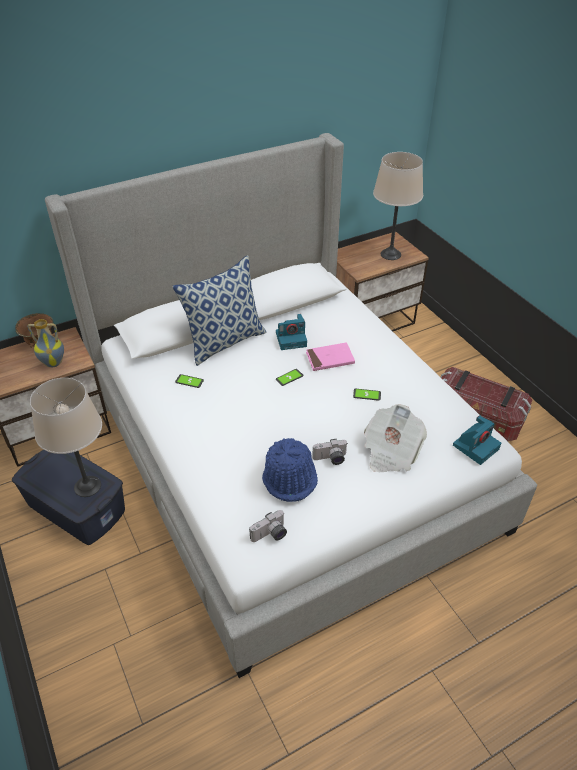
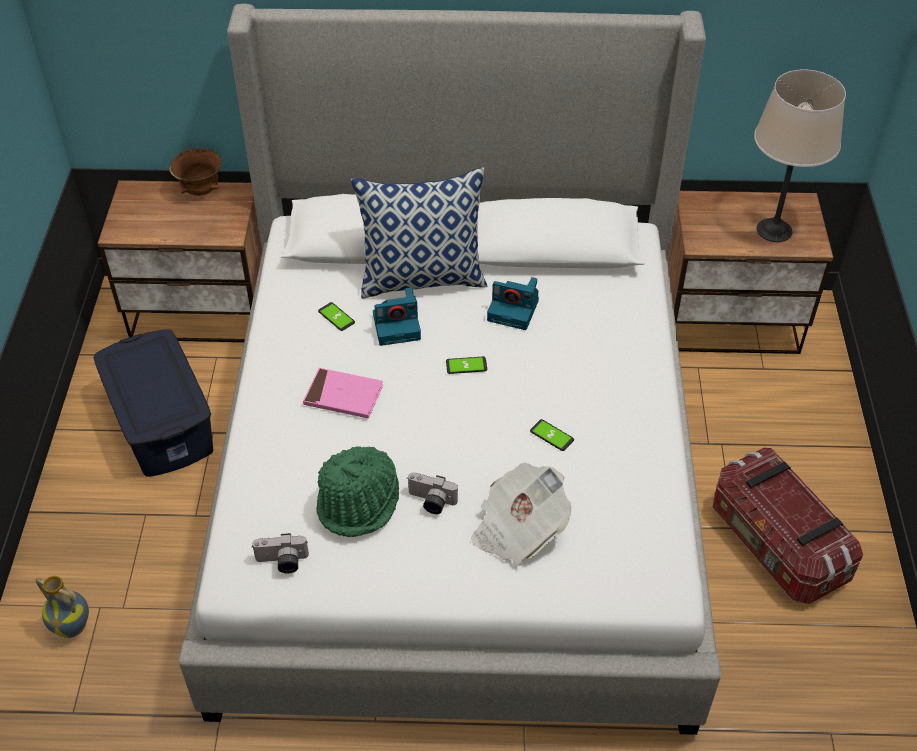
camera: 30 degrees right, 5 degrees up
(53, 362) = (199, 224): vase -> vase (73, 626)
(88, 486) = (168, 402): beige table lamp -> none
(290, 477) = (359, 502): blue hat -> green hat
(330, 359) = (543, 361): pink book -> pink book (343, 396)
(476, 446) = (643, 577): camera -> camera (397, 326)

